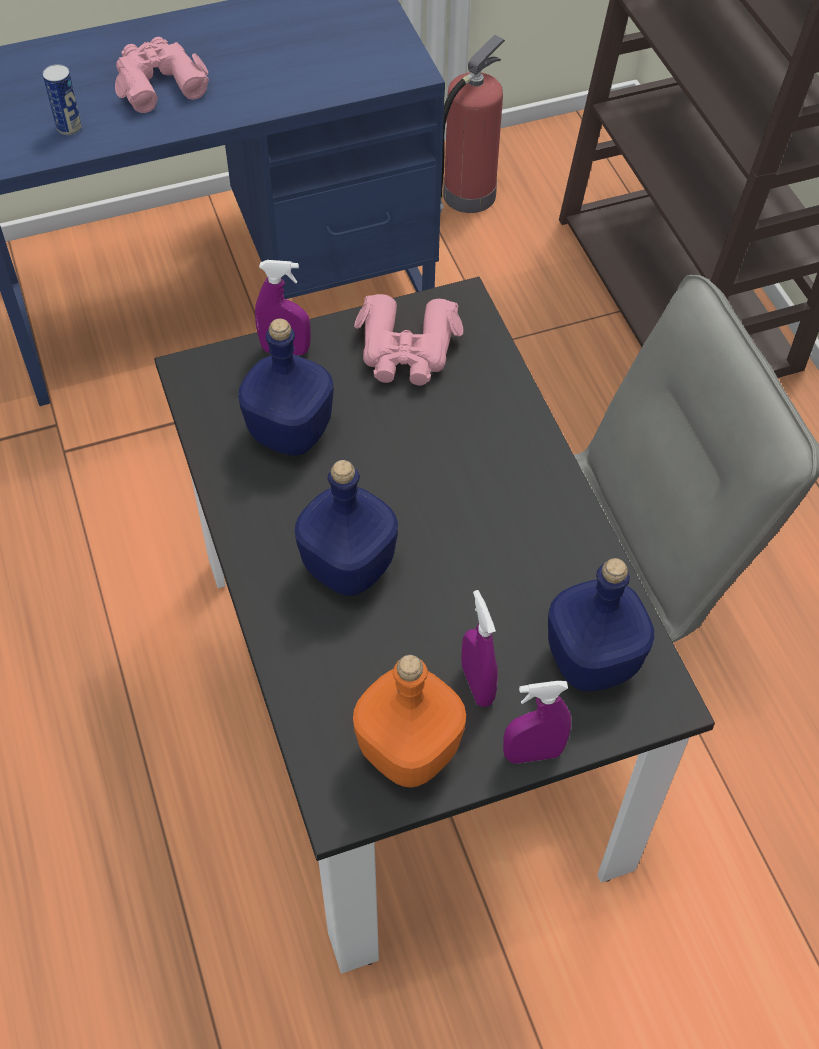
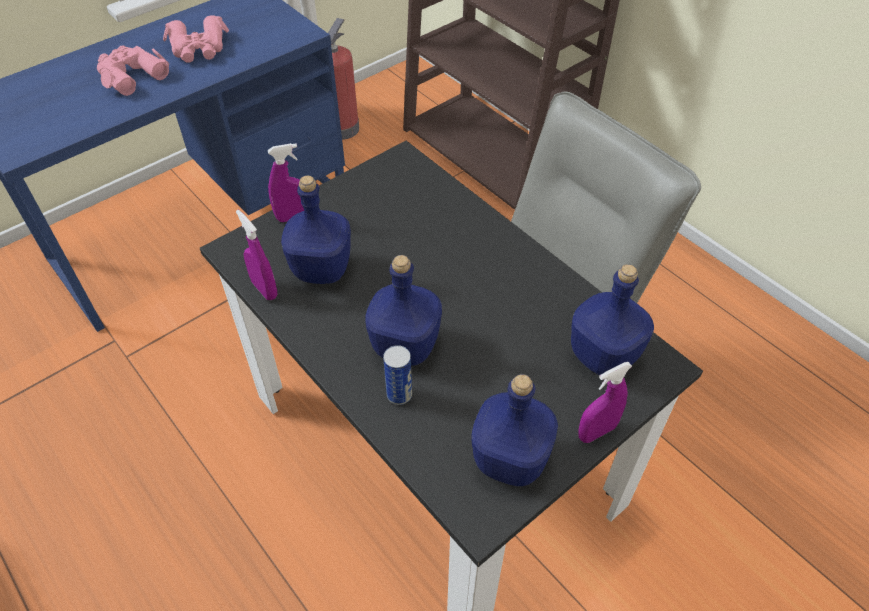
camera: 20 degrees left, 5 degrees down
(69, 127) = (75, 116): can -> can (399, 395)
(407, 350) = (379, 196): pink binoculars -> pink binoculars (198, 48)
(407, 749) = (508, 459): orange bottle -> blue bottle
(477, 684) = (534, 397): purple spray bottle -> purple spray bottle (264, 289)

